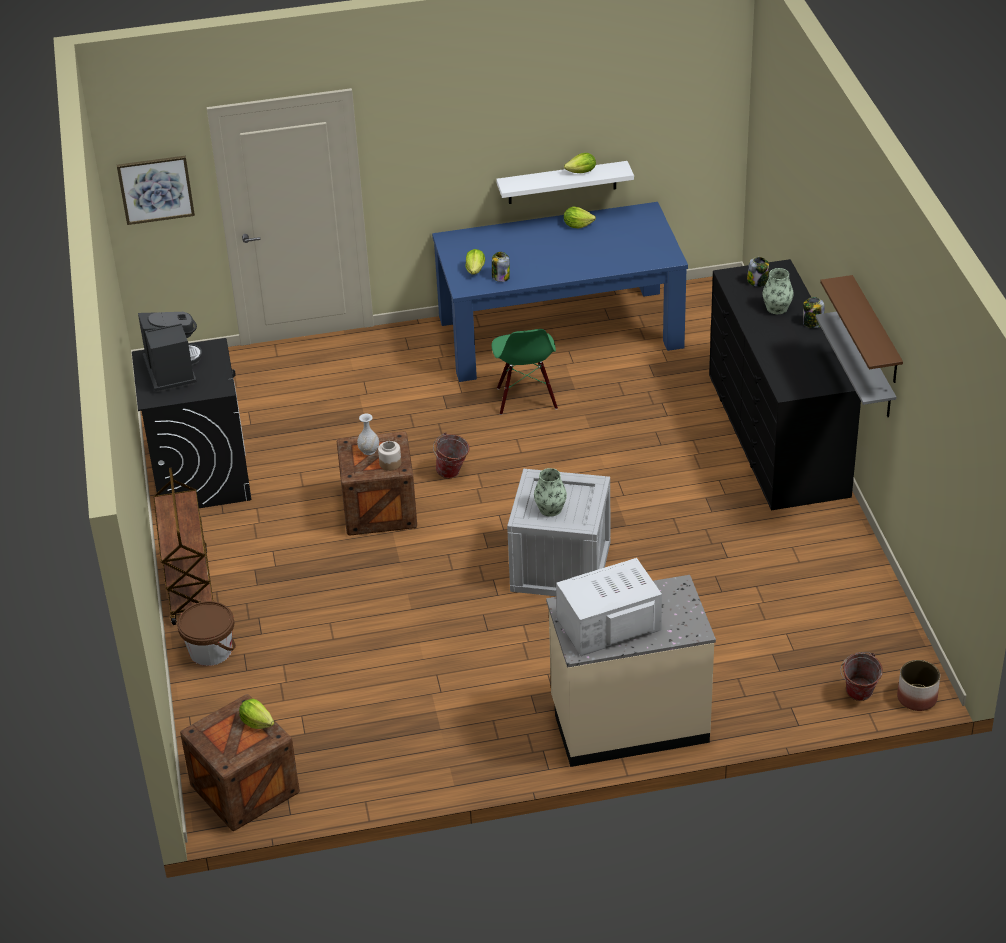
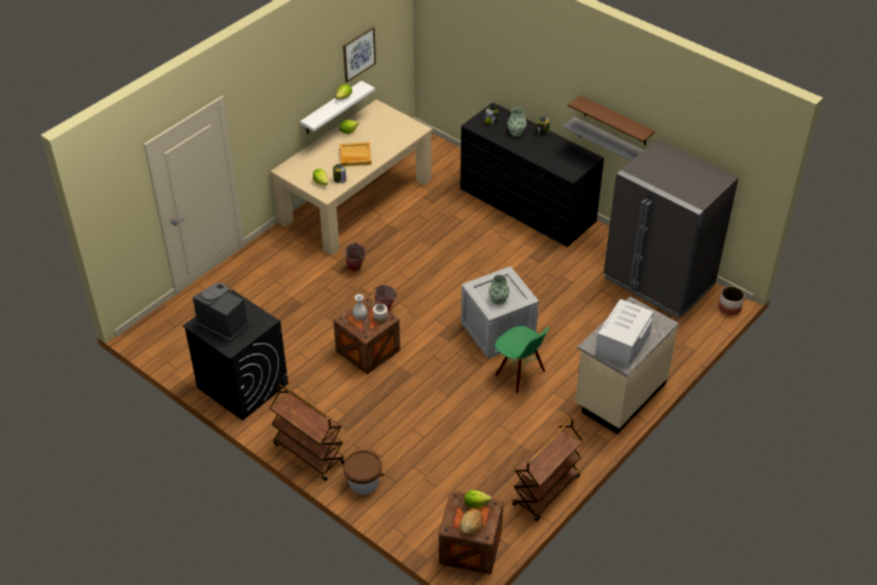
camera: 40 degrees left, 5 degrees up
(156, 189) = (120, 213): picture -> picture (358, 54)
(224, 743) = (471, 525): none -> bread
(403, 780) = (546, 491): none -> brown cart
(526, 399) = (378, 247): green chair -> green chair (519, 374)
(551, 257) = (355, 156): none -> beige tray
(560, 332) = (356, 200): blue dining table -> beige dining table
(851, 614) = (659, 281): none -> grey fridge
(858, 696) = (704, 321): bucket -> bucket (355, 268)

